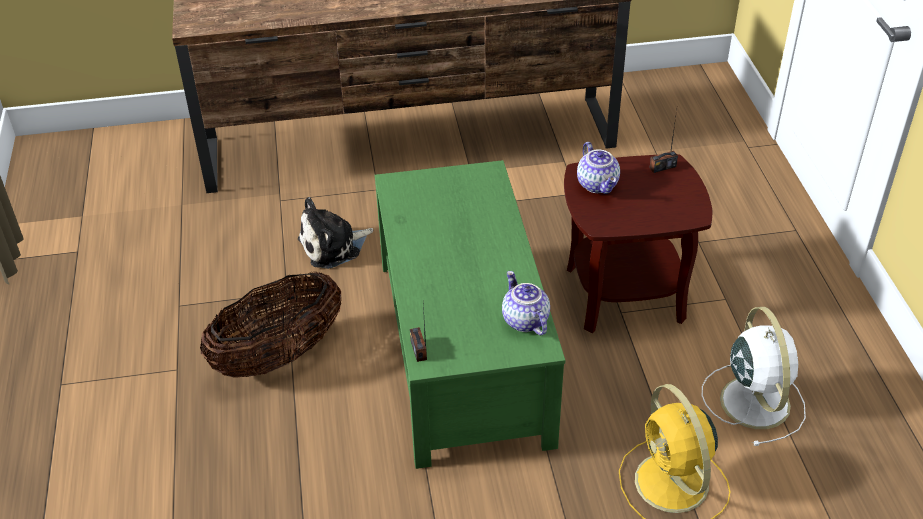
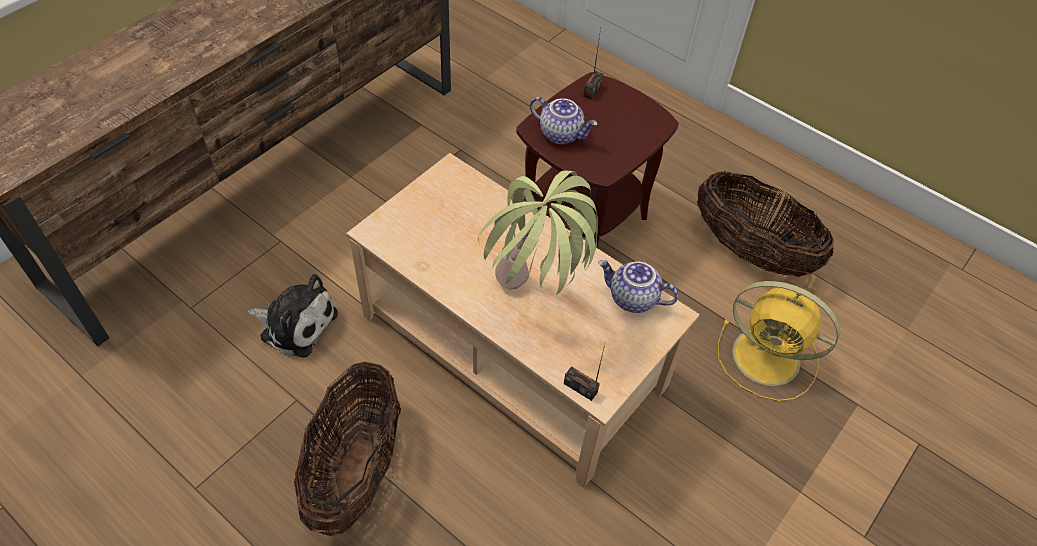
camera: 45 degrees left, 10 degrees up
(333, 246) = (295, 323): plush toy -> plush toy turned 90 degrees counterclockwise
(447, 285) = (535, 306): none -> potted plant
(465, 351) = (514, 349): green coffee table -> beige coffee table
(753, 400) = (750, 251): white fan -> basket

